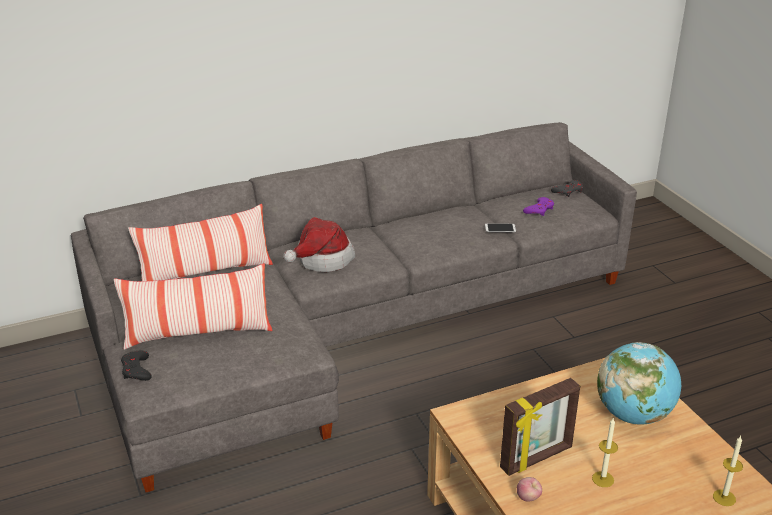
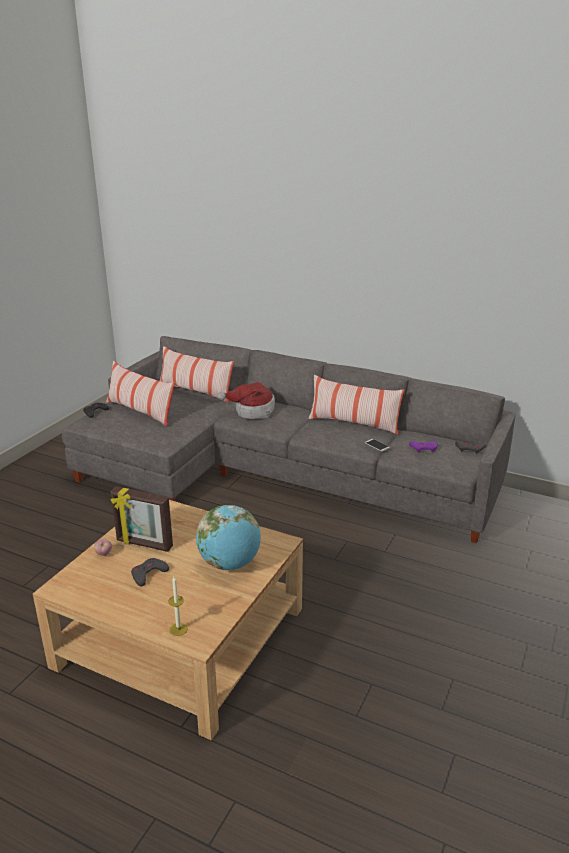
camera: 50 degrees right, 5 degrees down
(438, 218) = (354, 424): none -> pillow
(603, 479) = (148, 574): candle -> grey game controller

